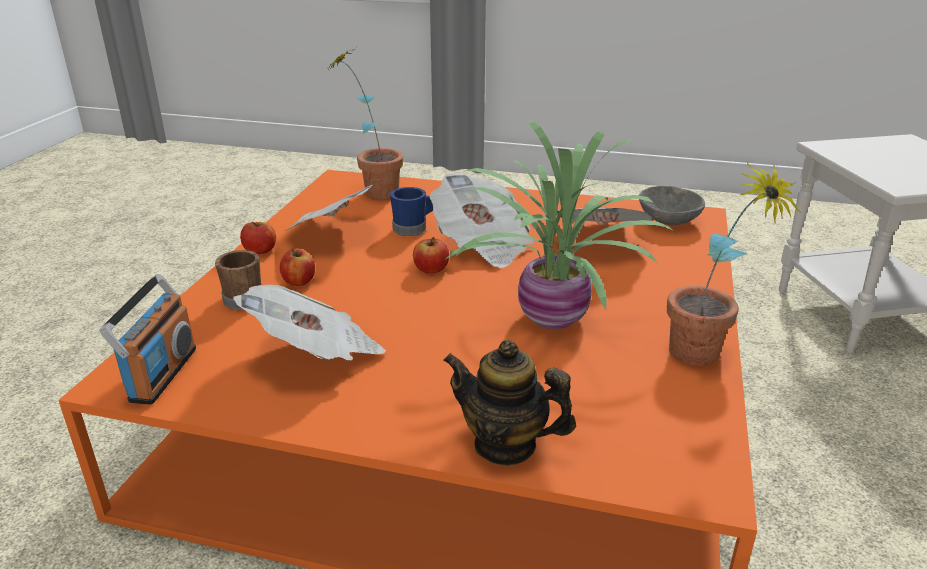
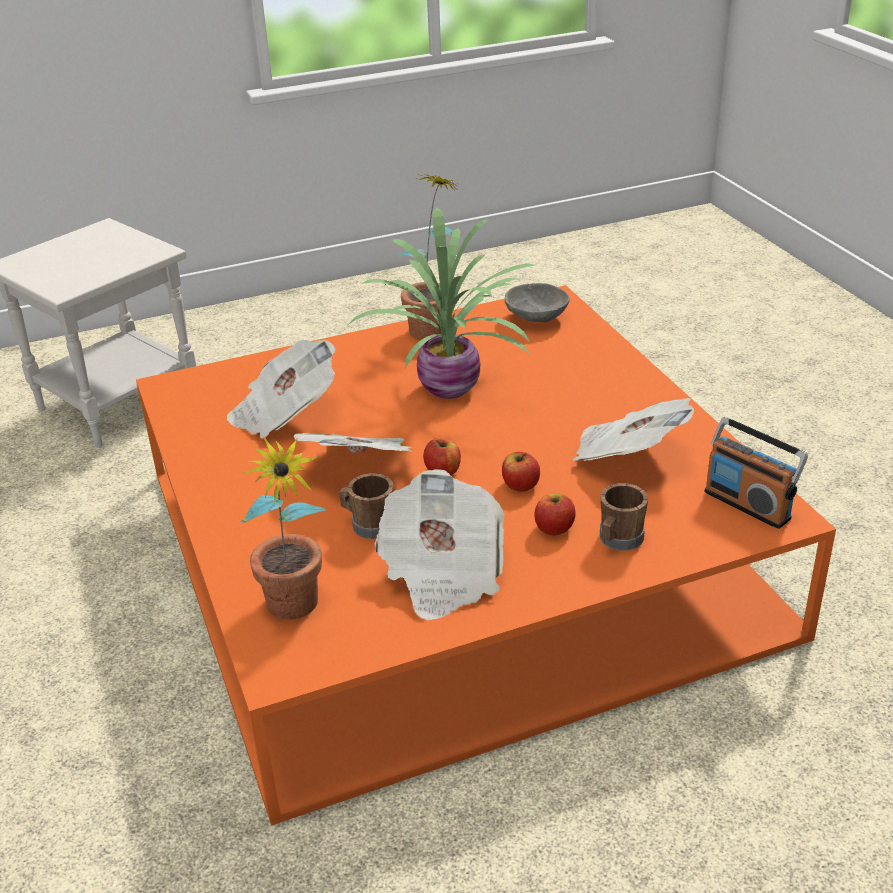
camera: 125 degrees left, 5 degrees up
(162, 374) = (747, 504): radio -> radio turned 105 degrees counterclockwise
(260, 250) = (535, 593): apple -> apple (520, 485)
(413, 228) = (369, 525): blue mug -> brown mug
(505, 444) = (605, 354): teapot -> none
(667, 220) = (196, 397): grey bowl -> grey bowl (535, 318)

